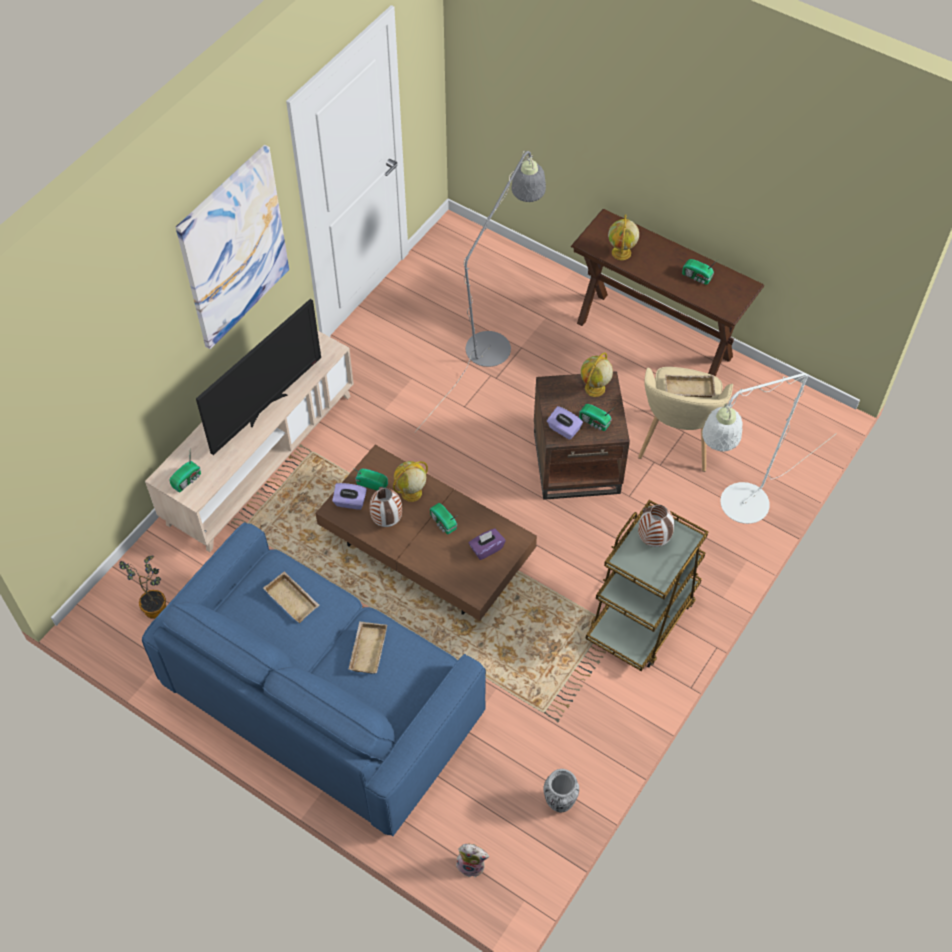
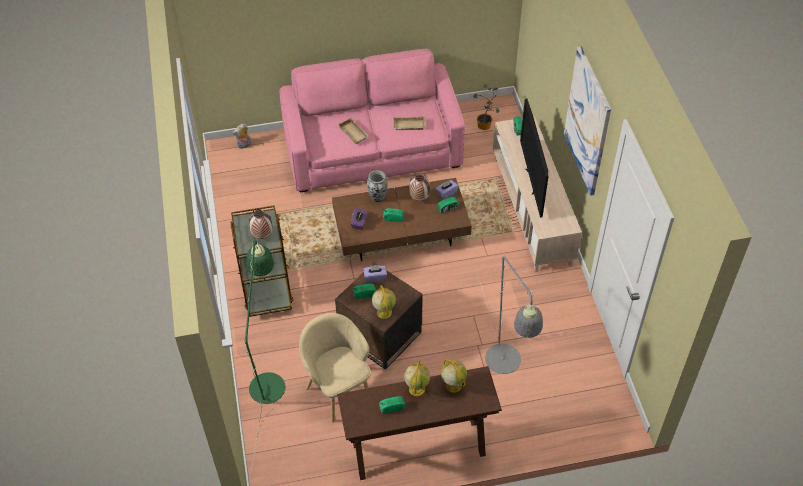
camera: 135 degrees right, 5 degrees down
(321, 699) = (372, 149): blue sofa -> pink sofa
(411, 493) = (424, 218): globe -> globe (417, 388)
(559, 802) = (229, 189): vase -> vase (377, 198)
(688, 390) = (338, 368): beige tray -> none
(735, 510) = (268, 379): white floor lamp -> green floor lamp

